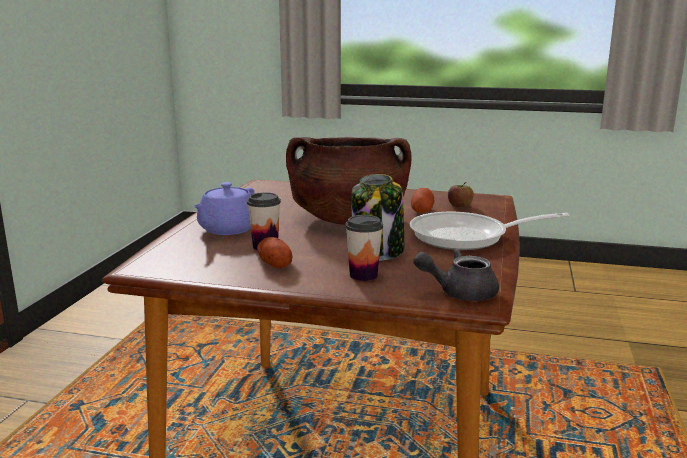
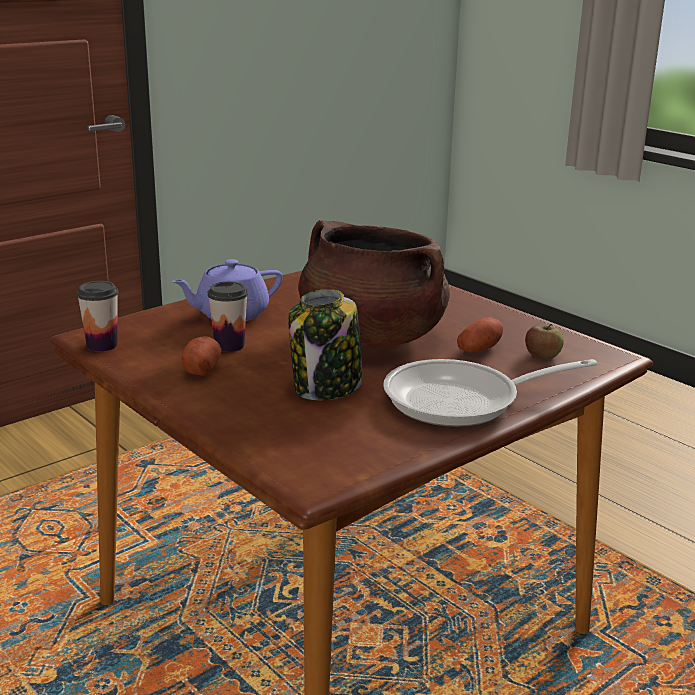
camera: 35 degrees right, 5 degrees up
(363, 275) = (259, 410): cup -> cup (102, 345)
(459, 293) = (313, 465): grey teapot -> none
(467, 237) = (463, 401): frying pan -> frying pan turned 45 degrees counterclockwise

